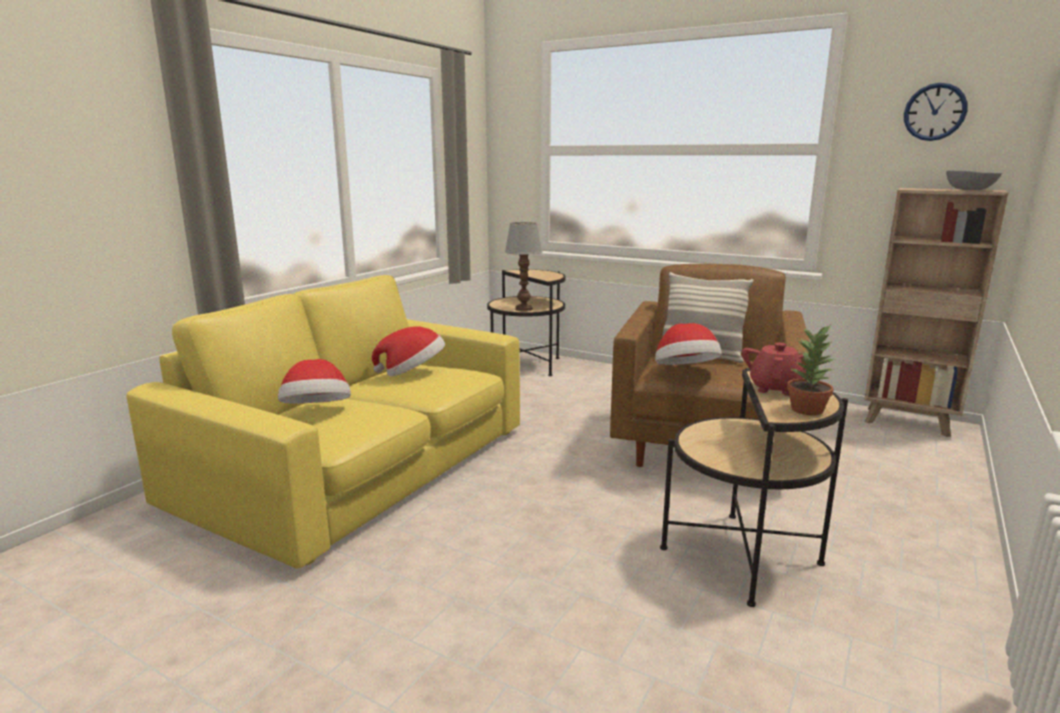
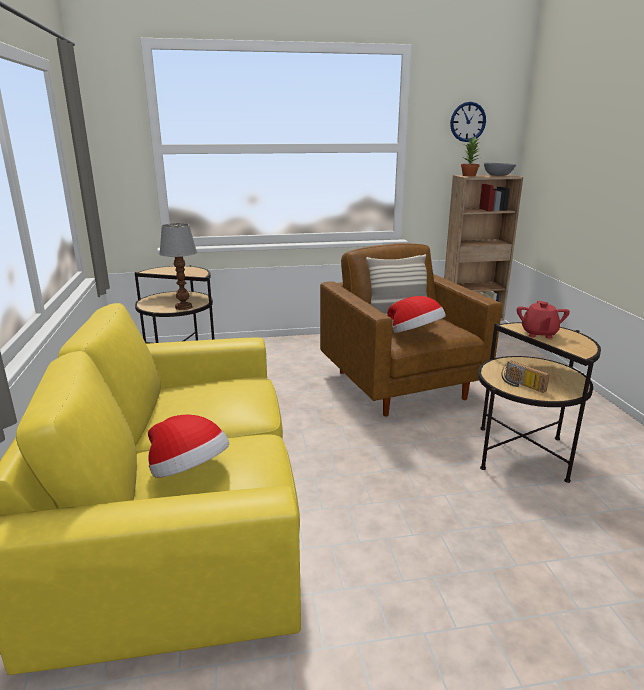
camera: 40 degrees left, 5 degrees up
(412, 373) = (197, 398): hat -> none
(713, 447) = (521, 385): none -> radio
(775, 388) = (539, 334): red teapot -> red teapot turned 150 degrees counterclockwise
(808, 410) = (582, 344): potted plant -> potted plant (469, 175)

